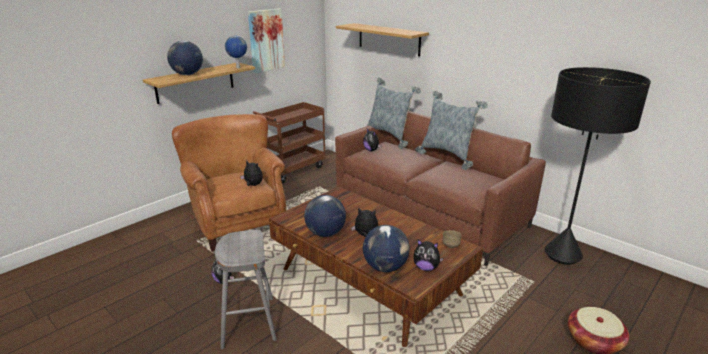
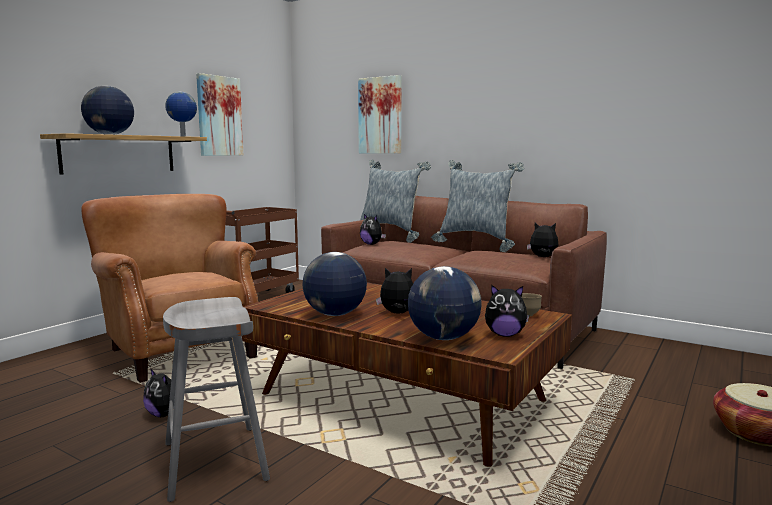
camera: 10 degrees left, 15 degrees down
(253, 185) = (209, 277): plush toy -> plush toy (543, 257)
(389, 39) = (380, 115): shelf -> picture
(562, 256) = (653, 353): black floor lamp -> none

